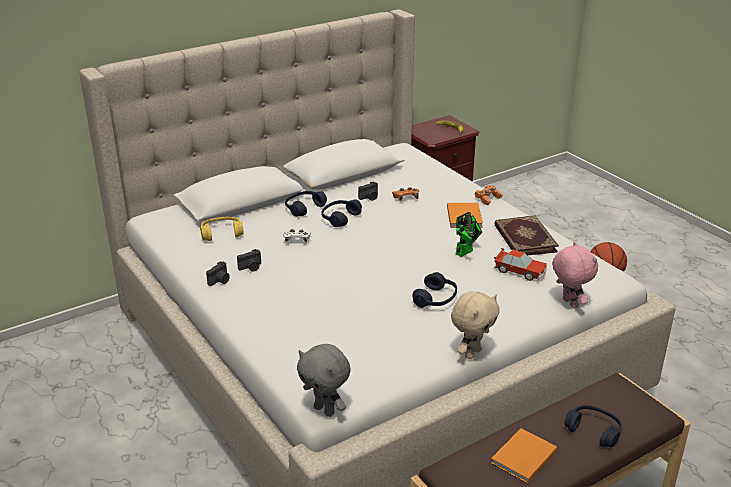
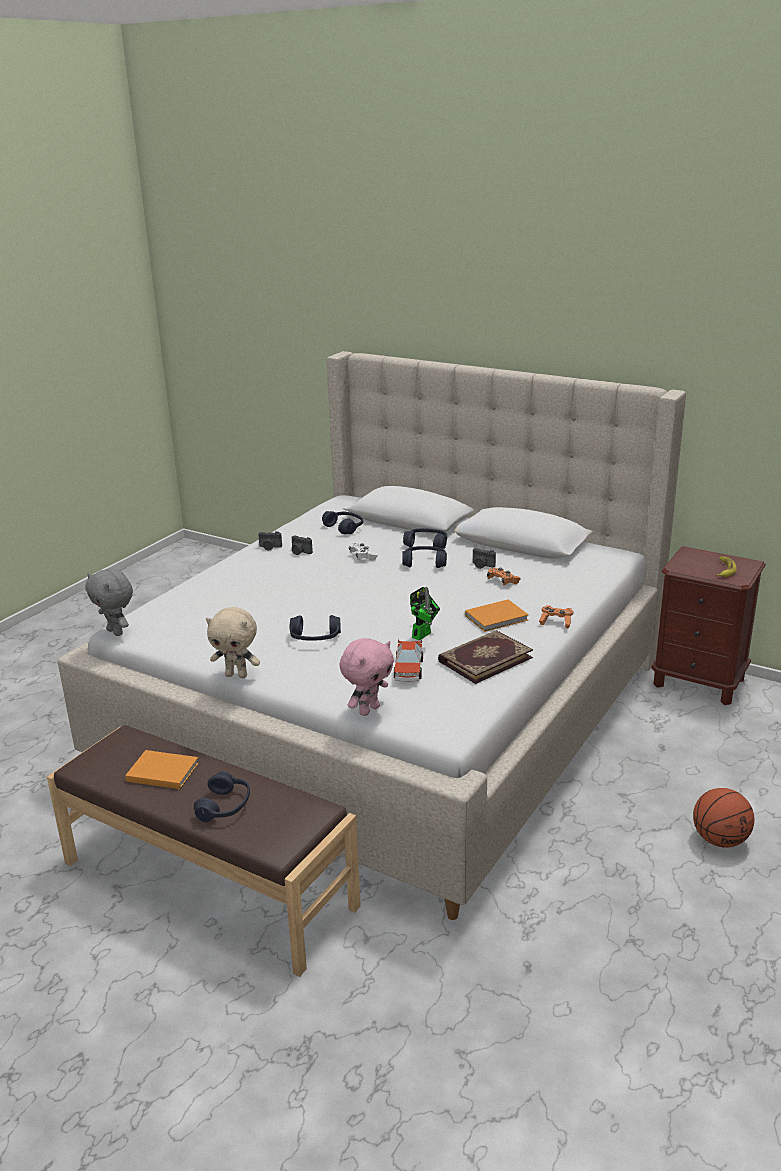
camera: 65 degrees right, 5 degrees down
(222, 234) = (344, 528): yellow headphones -> blue headphones
(325, 410) = (116, 632): grey plush toy -> grey plush toy turned 60 degrees counterclockwise
(466, 251) = (423, 634): toy robot -> toy robot turned 75 degrees counterclockwise

